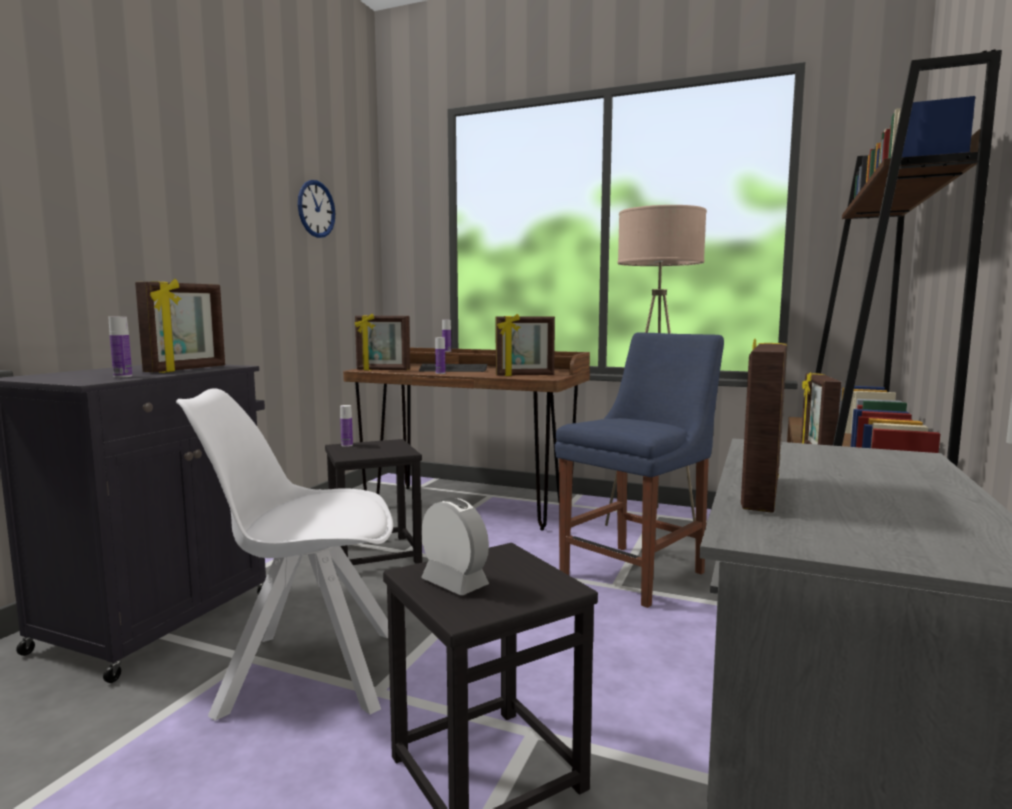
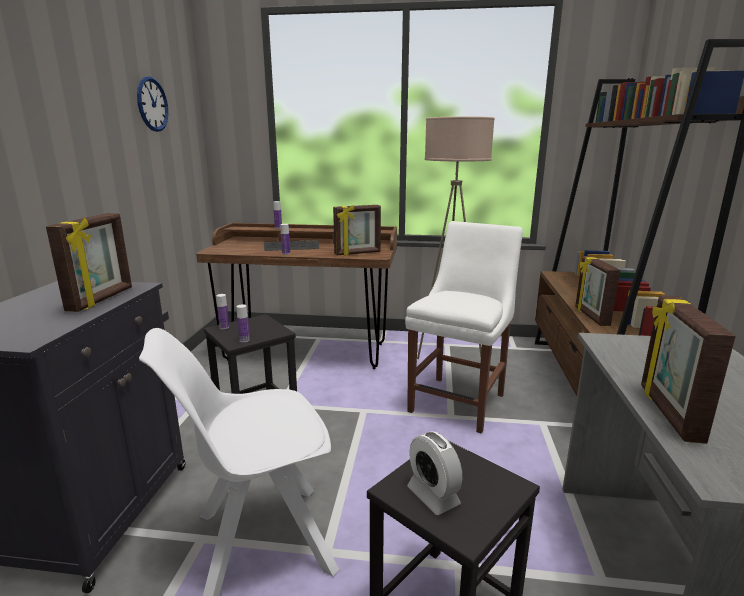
camera: 15 degrees left, 10 degrees up
(123, 376) = (52, 323): bottle -> bottle (244, 340)
(383, 370) = (232, 251): picture frame -> none
(454, 583) = (433, 496): alarm clock -> alarm clock turned 150 degrees counterclockwise
(637, 572) = (459, 400): blue chair -> white chair

